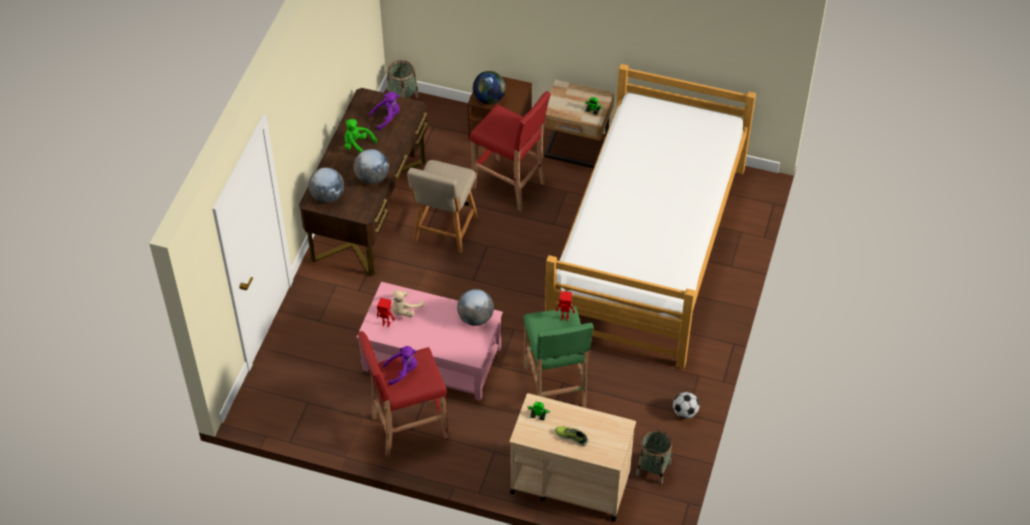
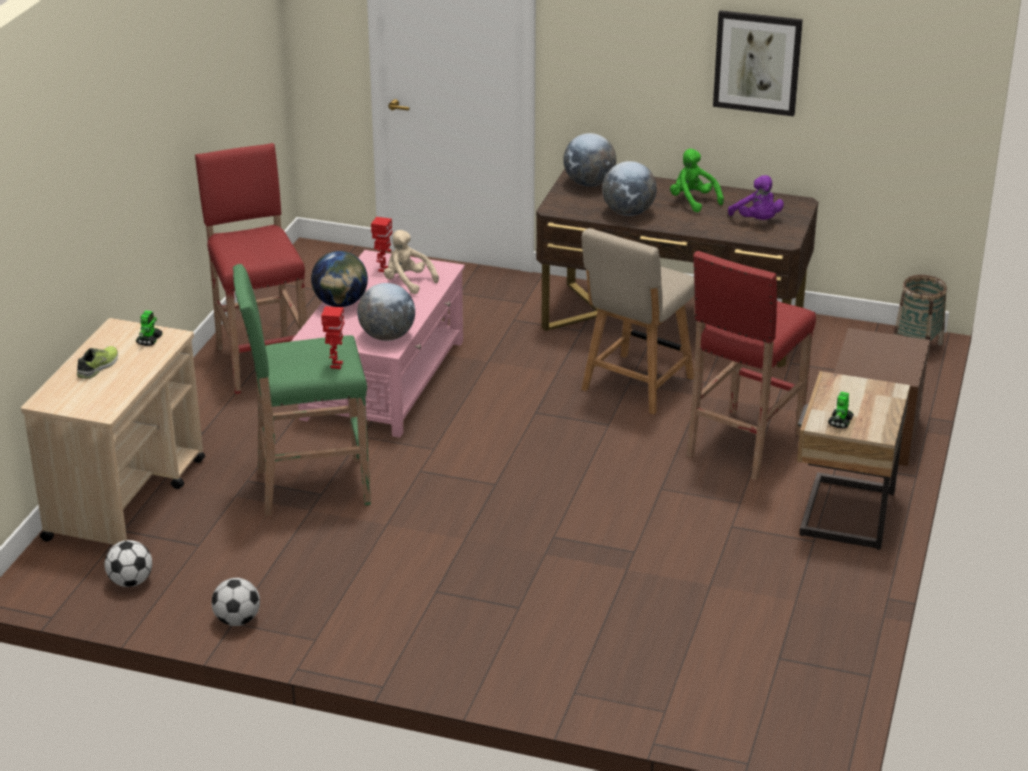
camera: 90 degrees right, 20 degrees down
(330, 58) = (757, 62): none -> picture
(357, 146) = (693, 201): green plush toy -> green plush toy turned 60 degrees counterclockwise
(403, 371) = (260, 242): purple plush toy -> none
(444, 231) = (634, 386): beige chair -> beige chair turned 75 degrees counterclockwise
(489, 98) = (866, 347): globe -> globe (340, 303)
(649, 248) = (612, 591): bed -> none
(653, 468) = (131, 582): basket -> football

